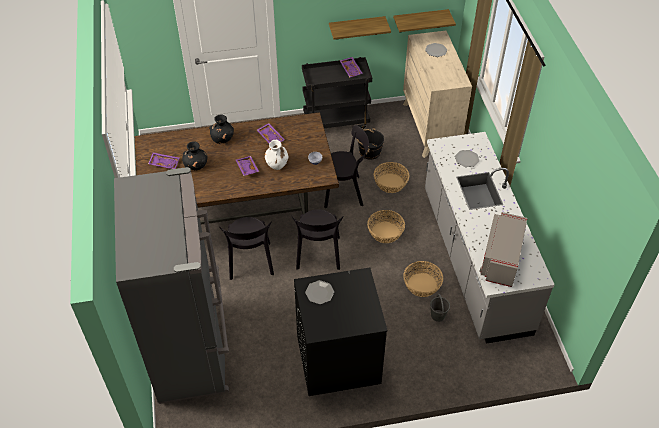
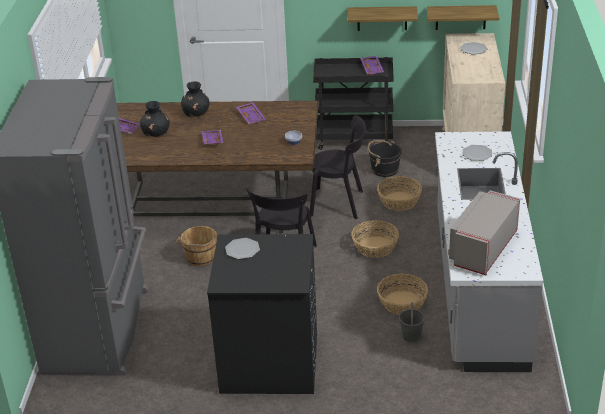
camera: 15 degrees right, 15 degrees down
(250, 263) = (201, 258): black chair -> brown bucket
(277, 164) = (248, 140): white vase -> none

